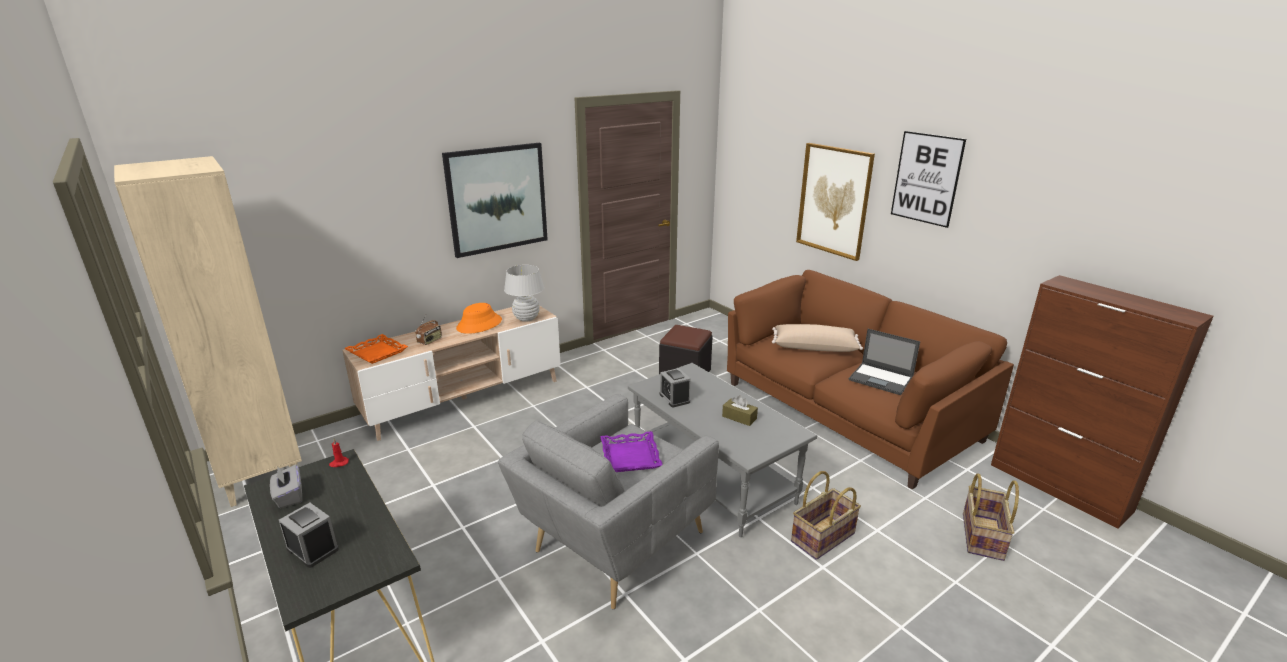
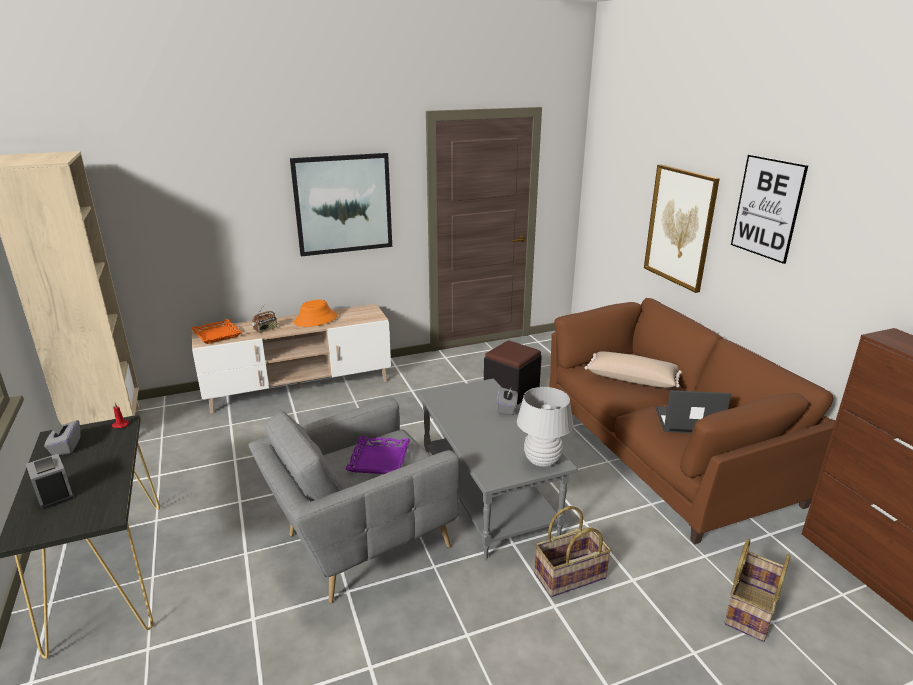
camera: 15 degrees right, 0 degrees up
(526, 318) = (360, 319): white table lamp -> white table lamp (542, 461)
(674, 398) = (455, 410): alarm clock -> none
(722, 389) = (506, 408): none -> grey tissue box
(739, 417) = (507, 438): brown tissue box -> none
(881, 379) = (687, 421): laptop -> laptop turned 135 degrees clockwise

